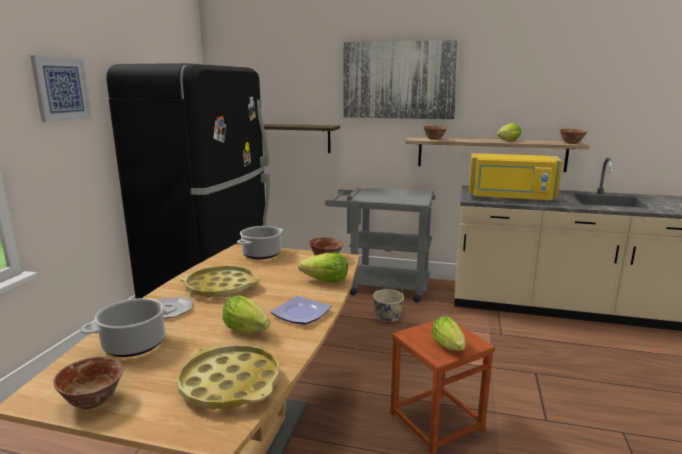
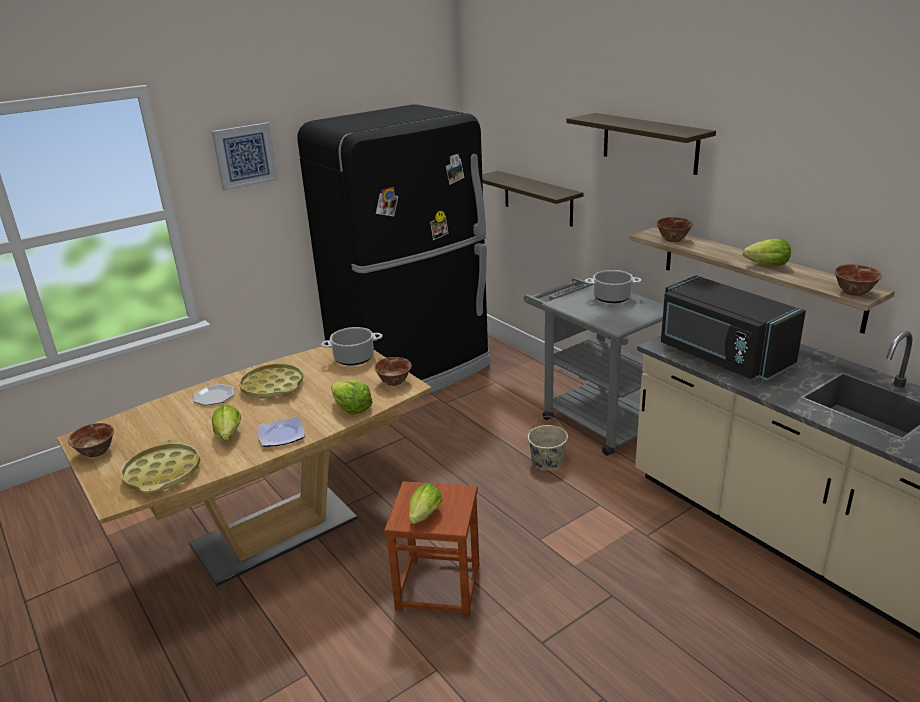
camera: 40 degrees right, 10 degrees up
(133, 345) = (160, 419): cooking pot -> cooking pot (611, 298)
(399, 80) = (649, 143): picture -> shelf
(510, 198) = (721, 356): yellow microwave -> black microwave

